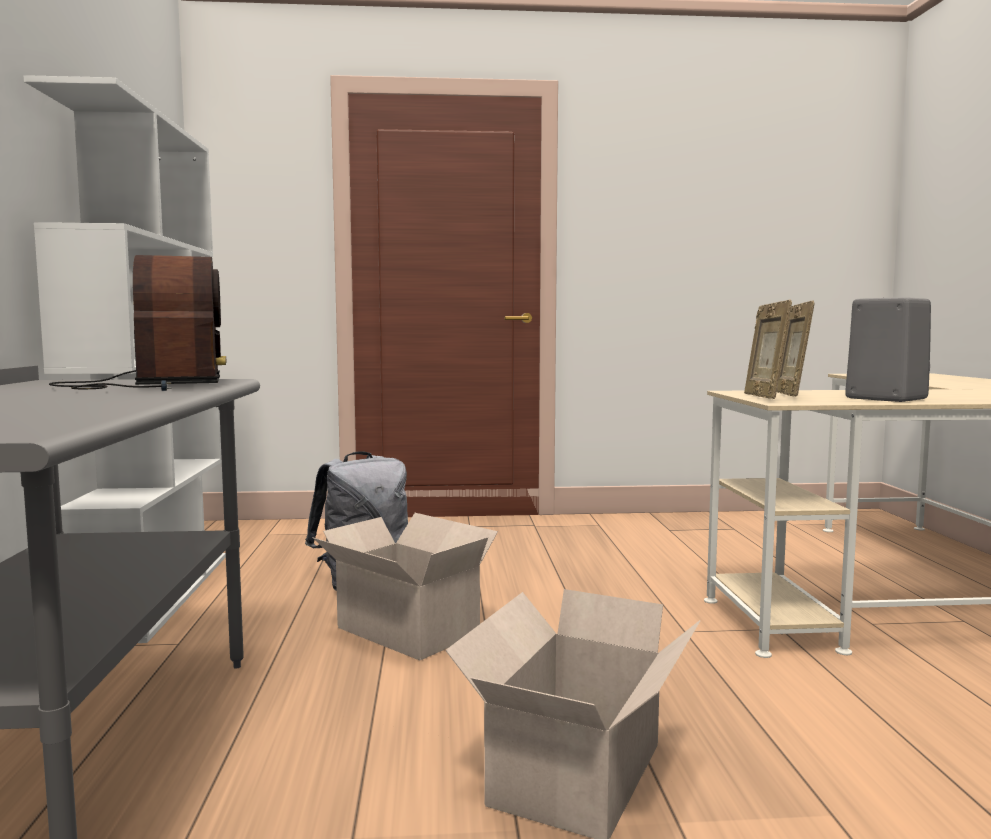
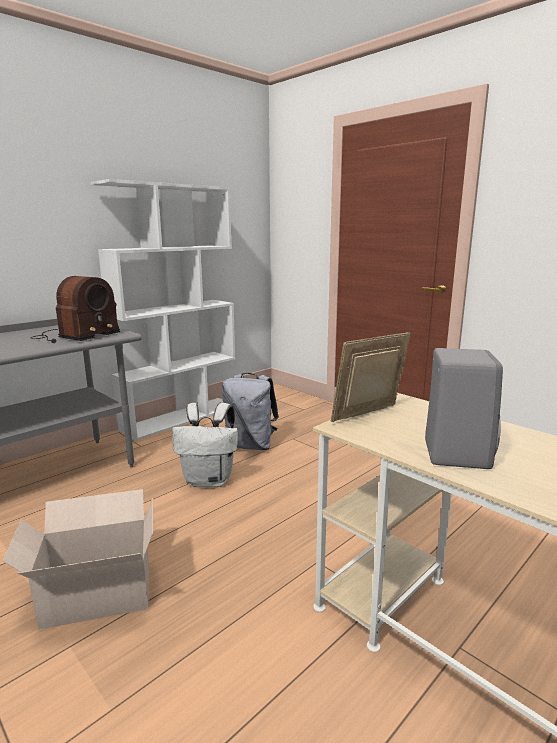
camera: 50 degrees right, 10 degrees up
(405, 629) = (210, 480): cardboard box -> white backpack
(790, 395) = (406, 420): picture frame -> none

